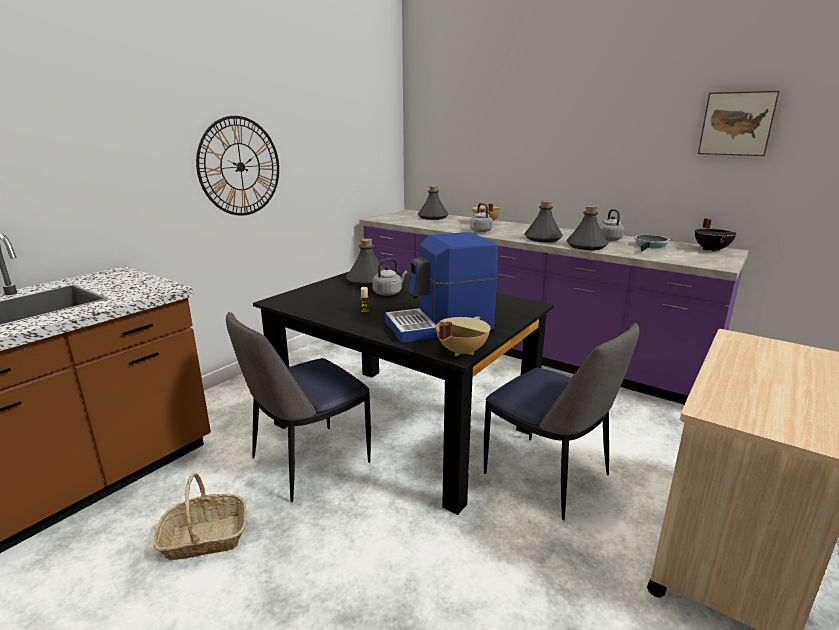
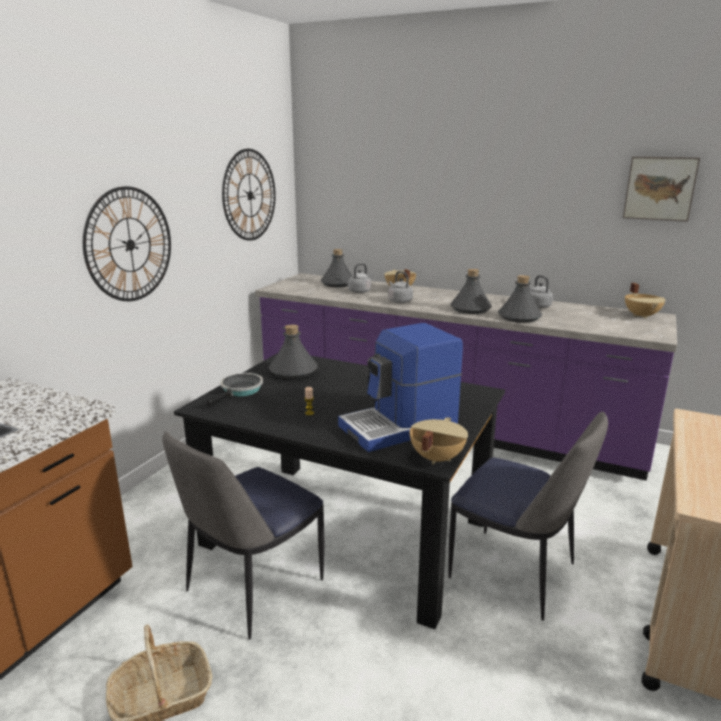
camera: 10 degrees left, 0 degrees up
(357, 135) = (250, 195): none -> wall clock
(388, 293) = (324, 386): grey kettle -> grey kettle (360, 291)
(650, 246) = (581, 313): frying pan -> frying pan (240, 391)
(712, 250) = (642, 316): black cooking pot -> beige cooking pot

